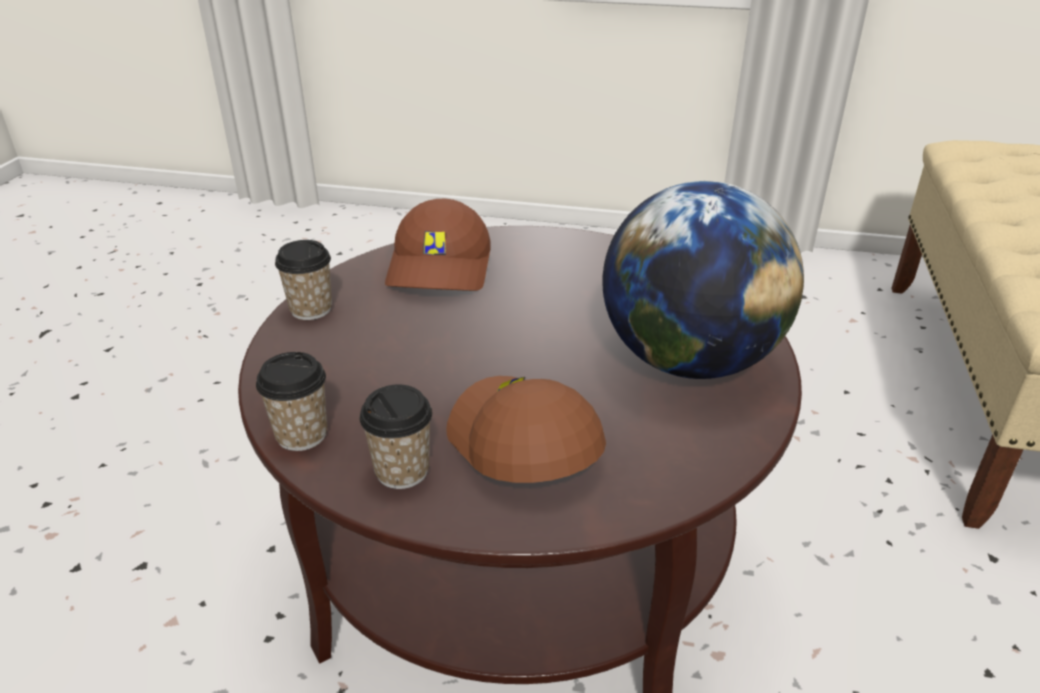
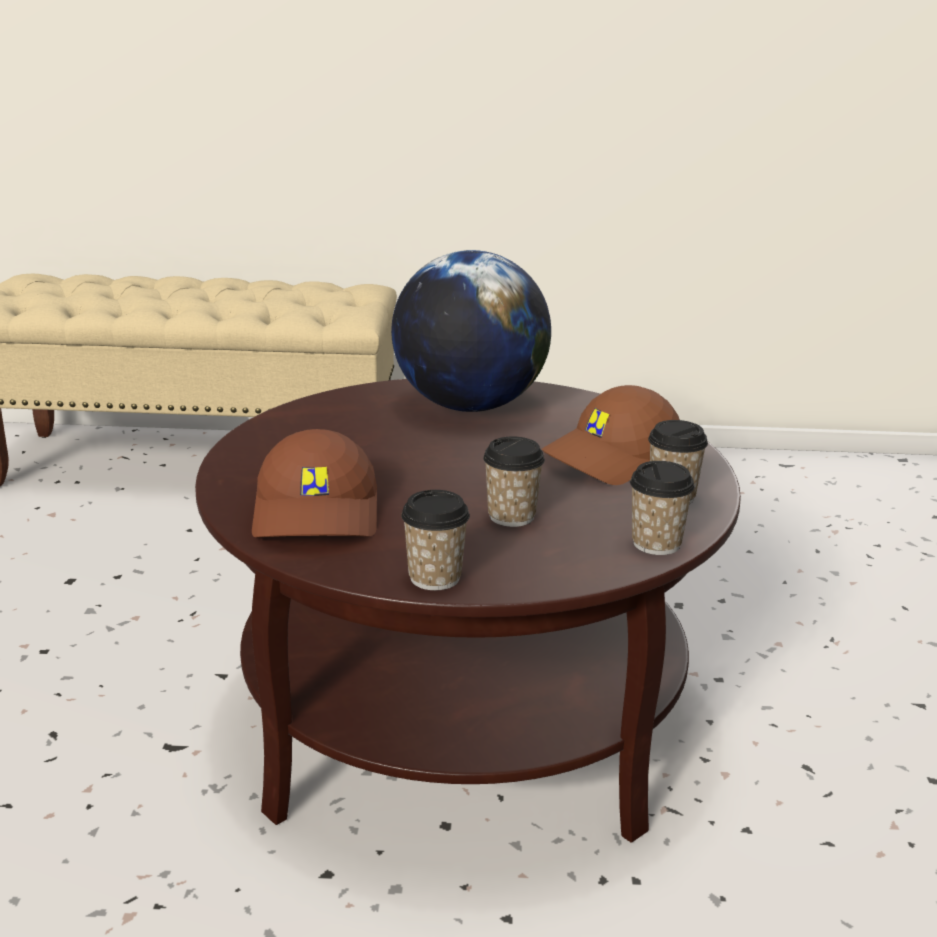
camera: 100 degrees left, 10 degrees down
(399, 356) = (511, 516): none -> cup
(441, 268) = (319, 514): brown cap -> brown cap turned 90 degrees clockwise

